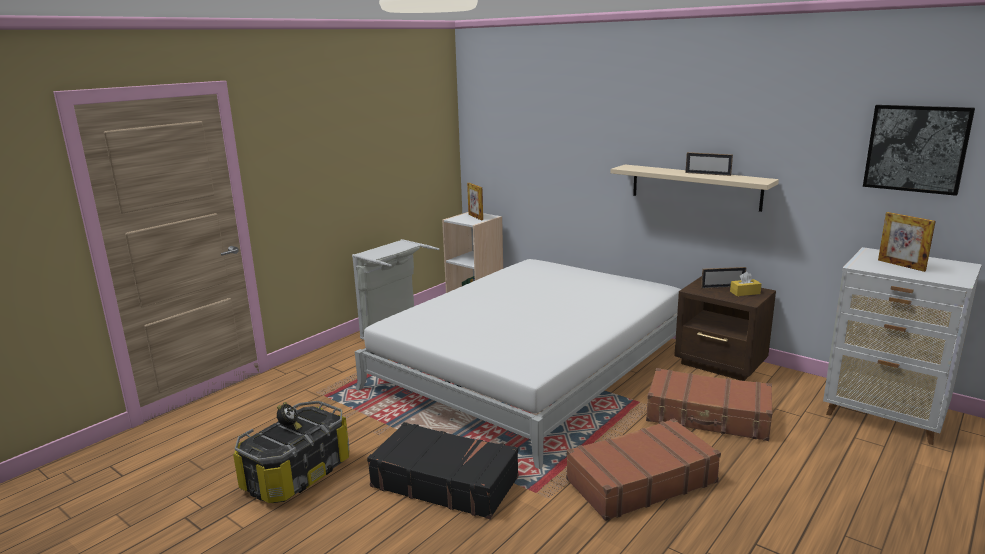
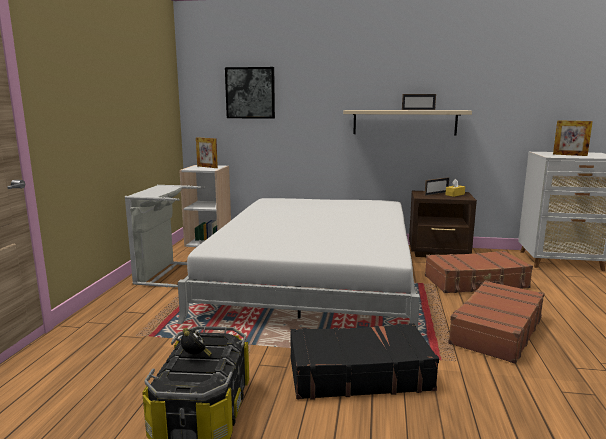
camera: 30 degrees left, 5 degrees down
(916, 148) = (558, 81): picture -> picture (250, 93)

